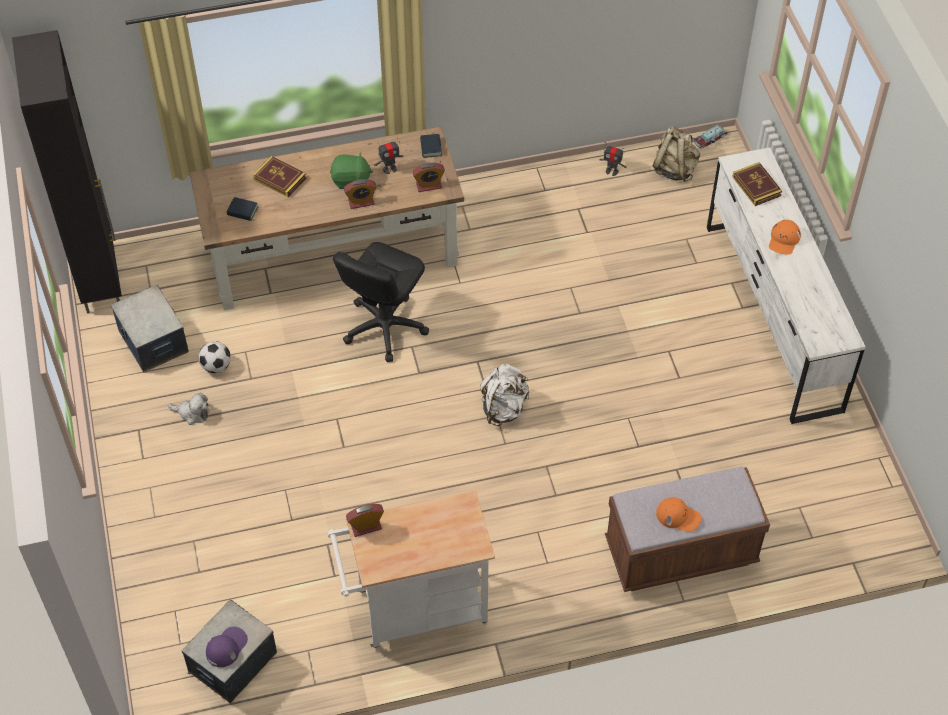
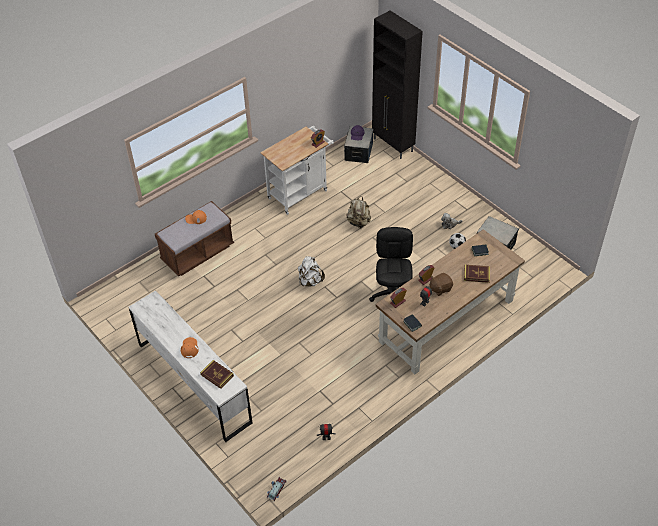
camera: 155 degrees right, 5 degrees down
(100, 278) = (548, 262): black cabinet -> black cabinet (393, 145)
(351, 180) = (440, 288): green plush toy -> brown plush toy
(674, 169) = (289, 456): beige backpack -> beige backpack (358, 222)

